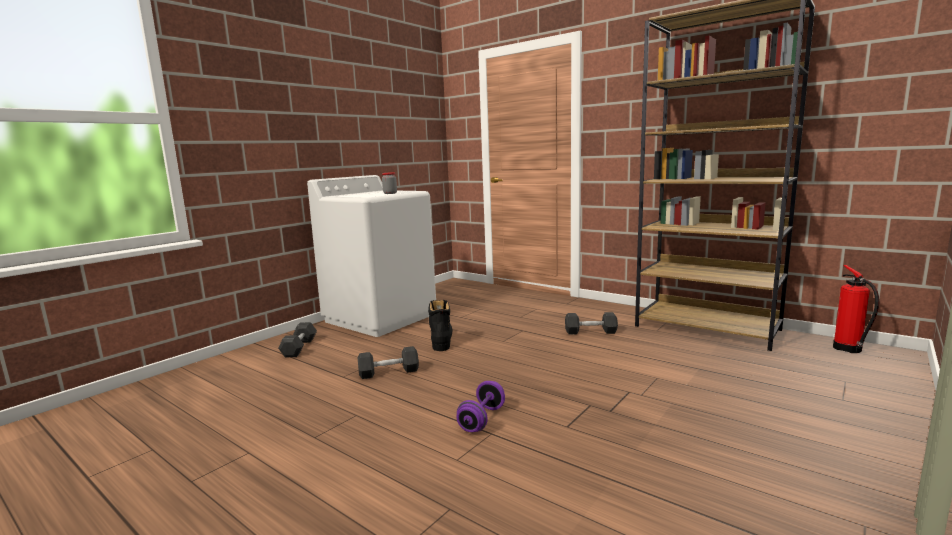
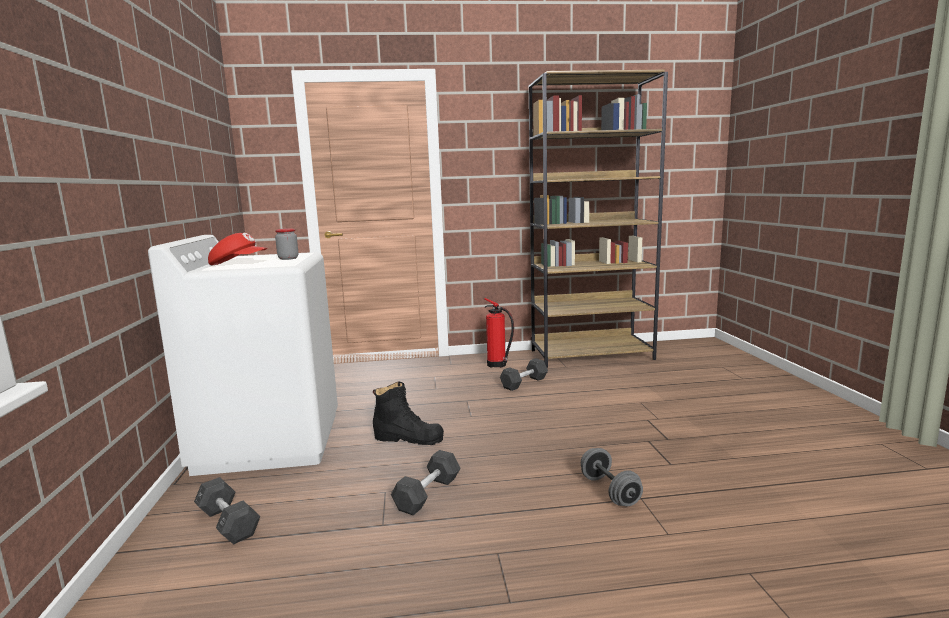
camera: 45 degrees left, 0 degrees up
(358, 194) = (239, 264): none -> red cap
(442, 340) = (408, 438): black boot -> black boot turned 150 degrees clockwise
(482, 419) = (609, 491): purple dumbbell -> grey dumbbell
(848, 349) = (685, 346): fire extinguisher -> fire extinguisher (498, 365)

